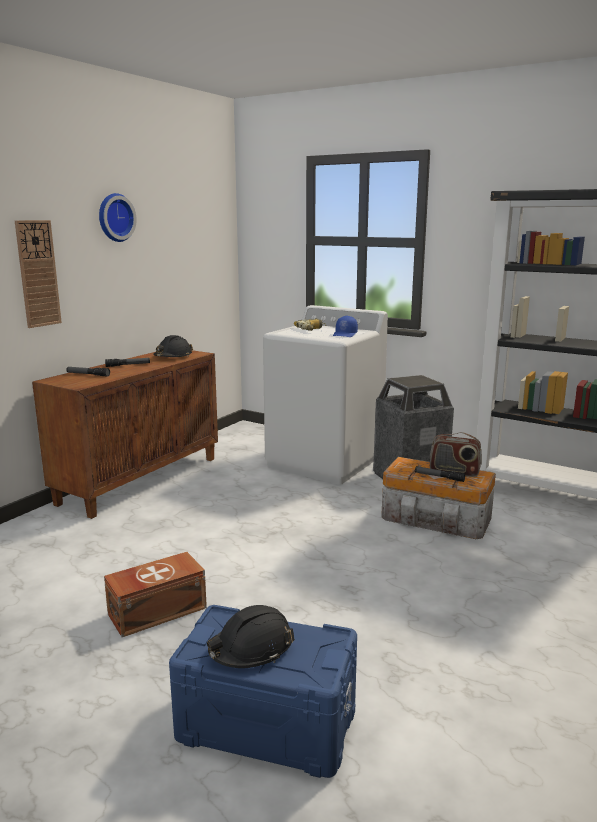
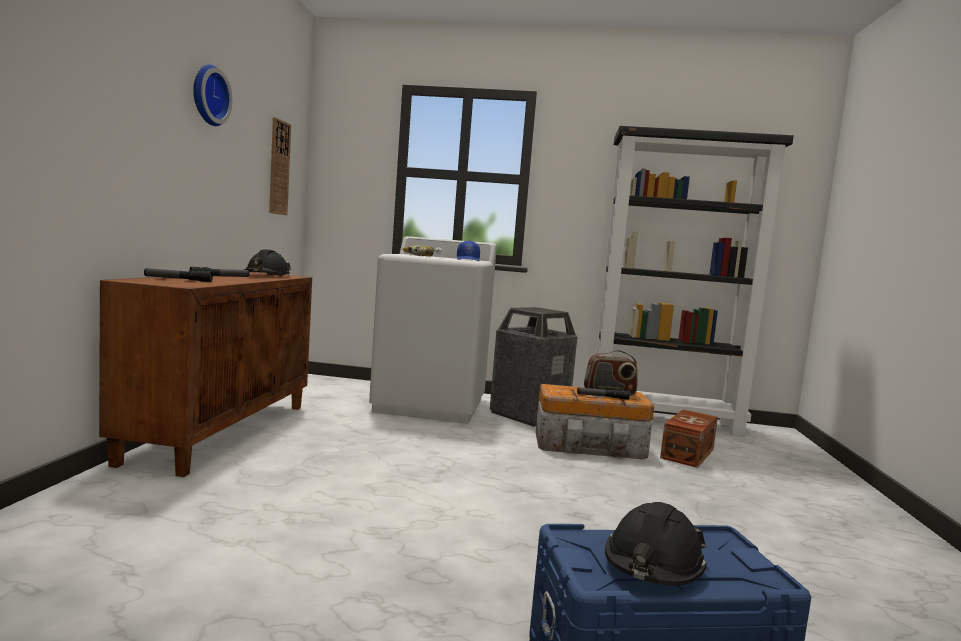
camera: 25 degrees left, 10 degrees down
(38, 274) = (120, 133): wall clock -> wall clock (279, 167)
(155, 611) = (376, 571): brown storage box -> brown storage box (686, 453)

